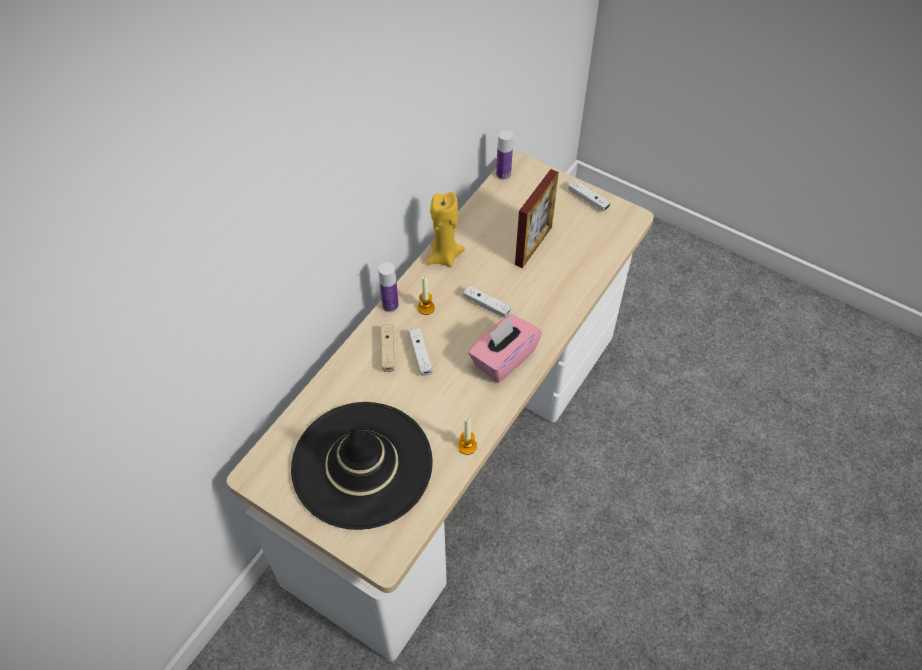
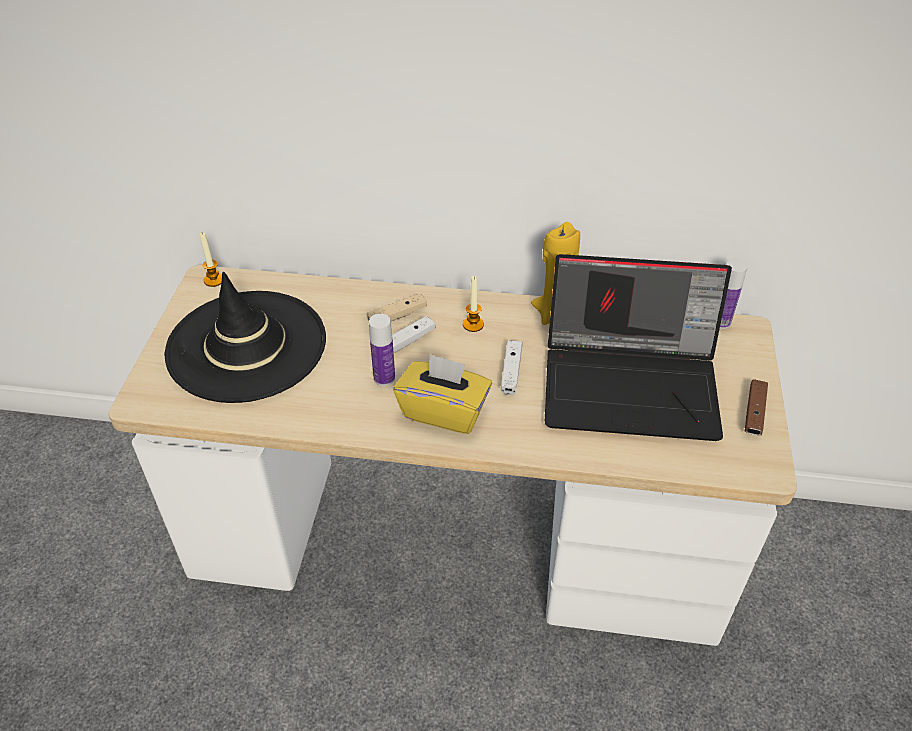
camera: 65 degrees right, 10 degrees down
(390, 305) = (457, 297): bottle -> bottle (384, 378)
(467, 446) = (306, 420): candle -> candle (214, 280)
(503, 358) = (444, 411): pink tissue box -> yellow tissue box
(533, 245) = (632, 384): picture frame -> laptop
(588, 200) = (754, 413): white game controller -> brown game controller

